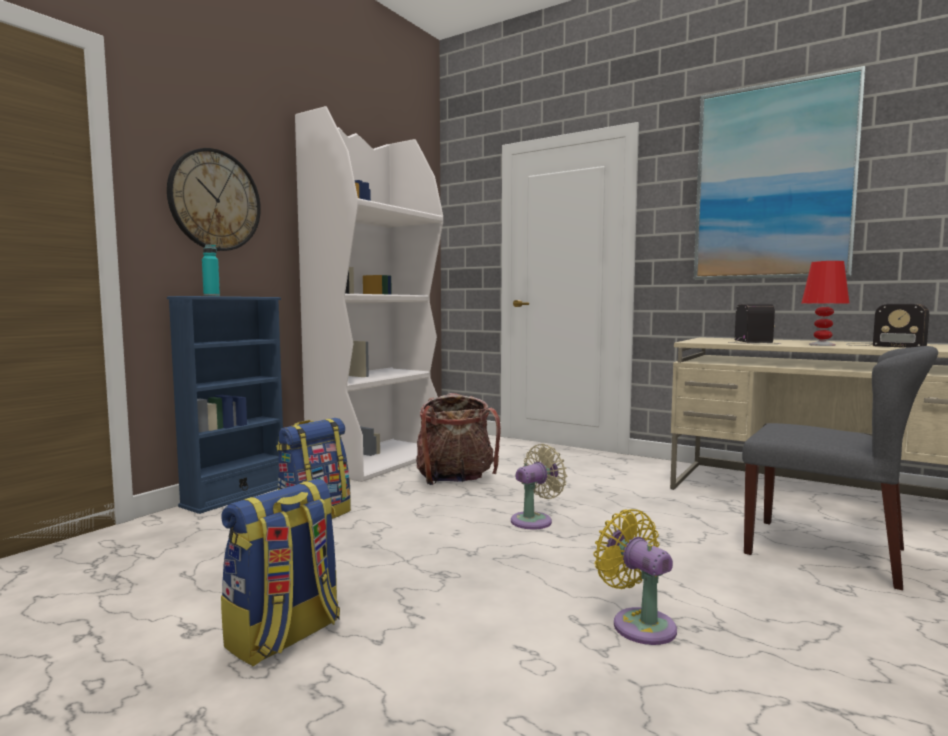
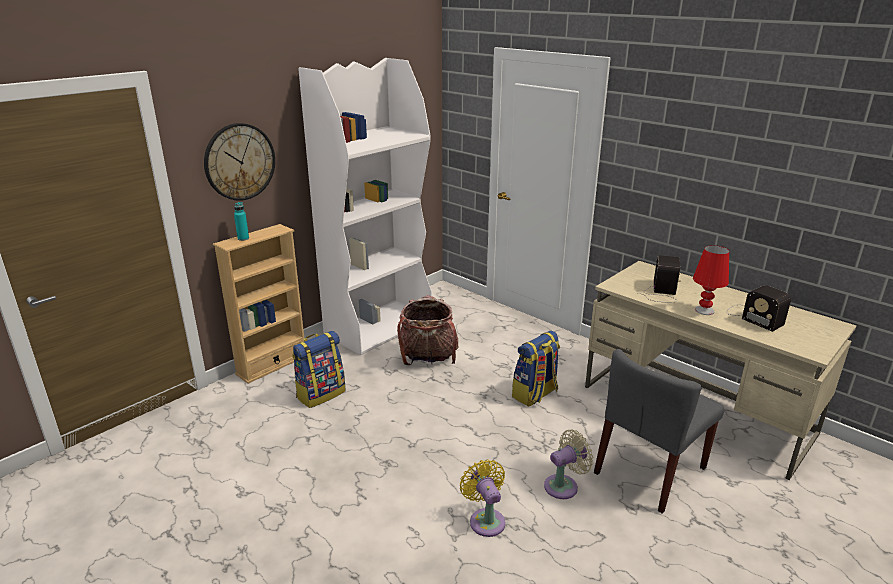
camera: 10 degrees right, 20 degrees up
(235, 496) = (272, 365): blue bookcase -> beige bookcase
(285, 637) = (289, 503): backpack -> backpack (535, 394)
(535, 520) = (466, 415): beige fan -> beige fan (564, 485)
(773, 182) = (712, 144): picture -> none
(826, 551) = (650, 471): grey chair -> grey chair turned 90 degrees clockwise

